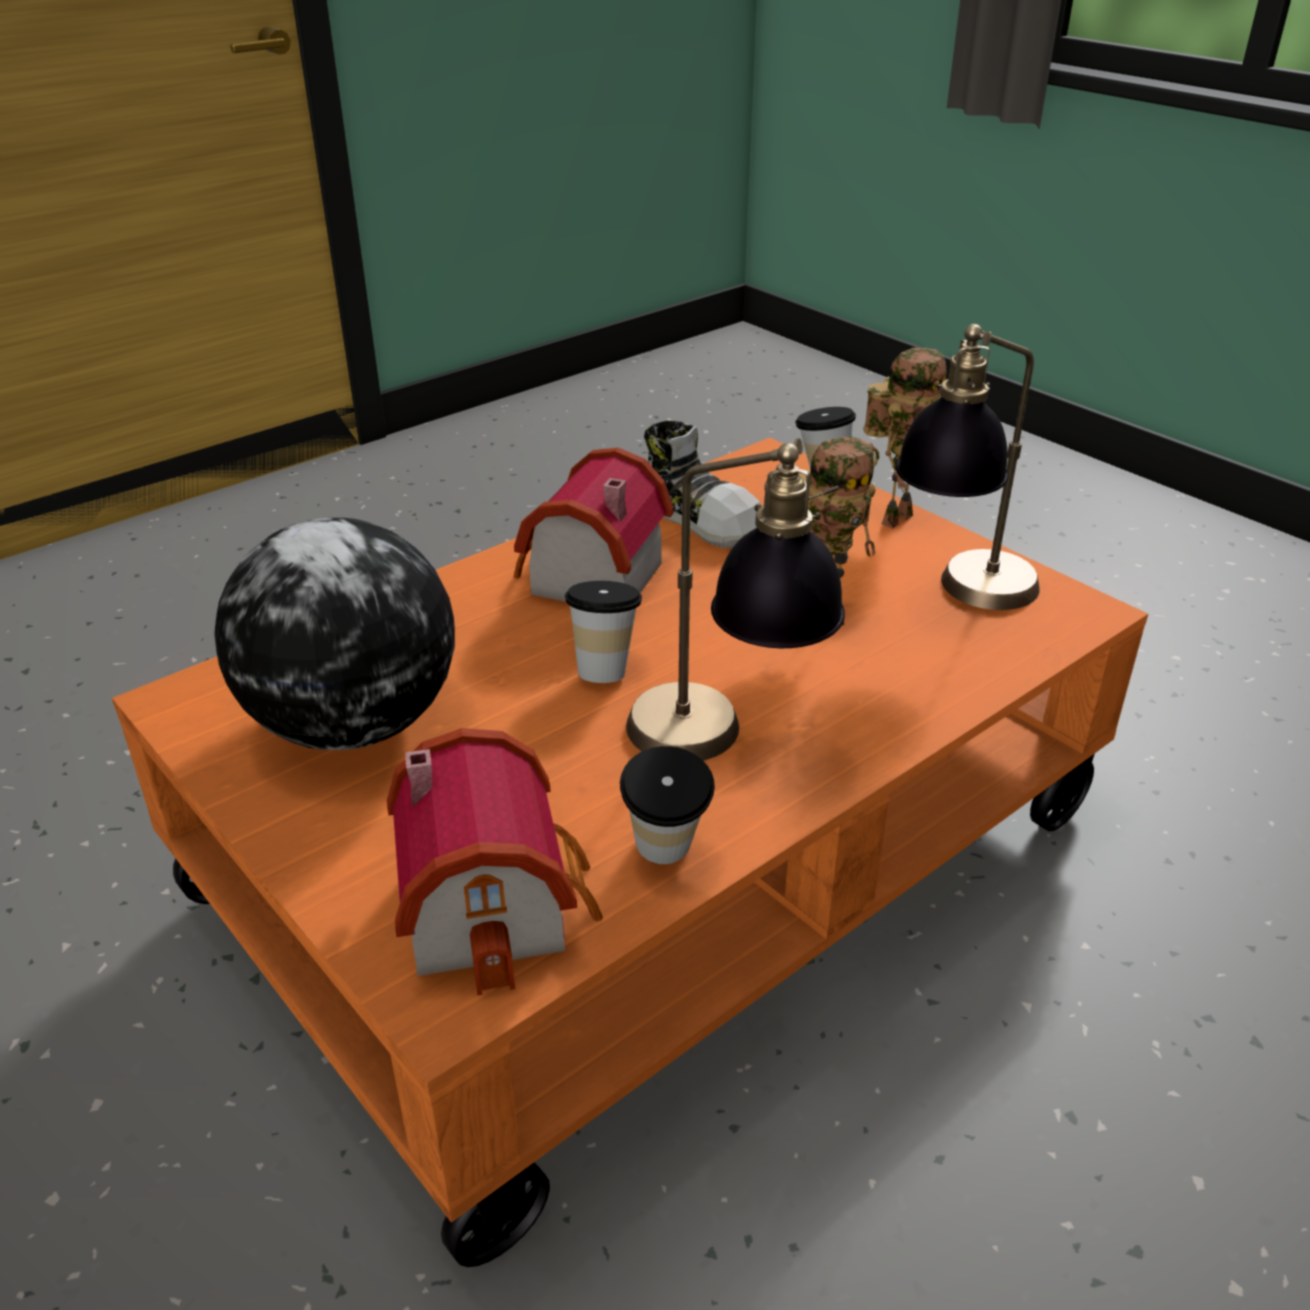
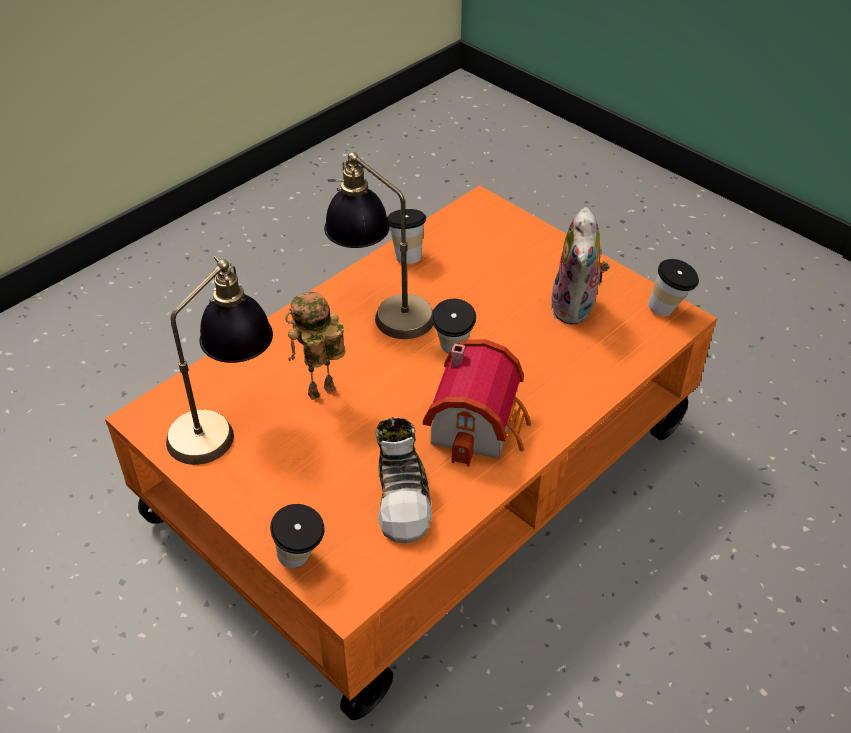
camera: 175 degrees right, 10 degrees up
(186, 713) = (669, 310): none -> cup
(354, 725) = (576, 308): globe -> plush toy
(496, 903) = (474, 235): toy house -> none
(702, 518) = (404, 498): shoe -> shoe turned 135 degrees counterclockwise
(894, 517) = (248, 511): toy robot -> none

